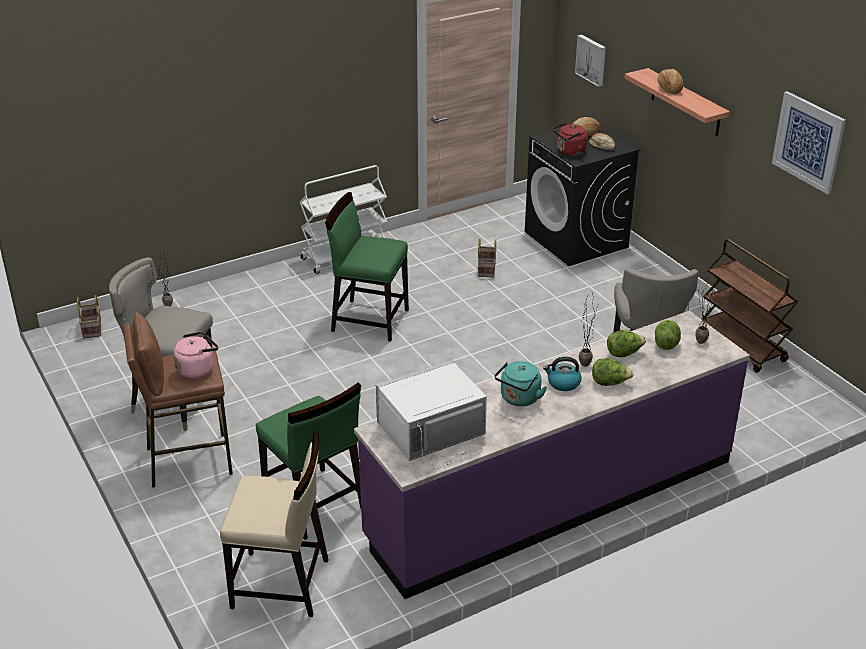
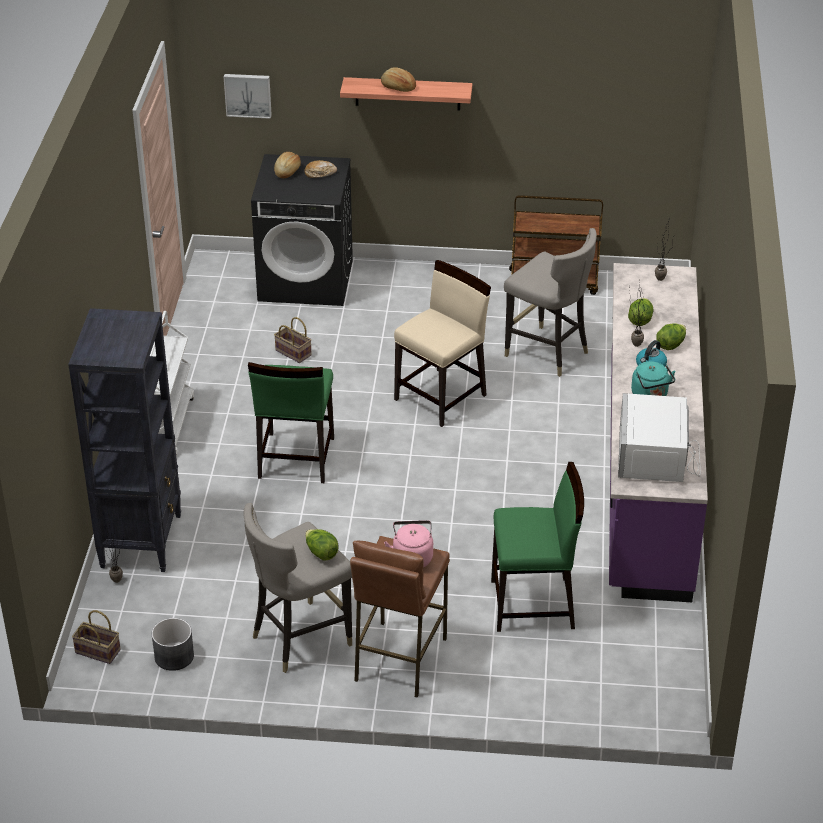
camera: 55 degrees left, 5 degrees up
(111, 359) = (174, 656): none -> grey planter
(217, 297) = (141, 540): none -> black bookcase
(281, 584) = (618, 664): beige chair -> beige chair (441, 397)
(369, 319) = (295, 458): green chair -> green chair turned 45 degrees counterclockwise
(569, 152) = (310, 194): red kettle -> none
(666, 343) = (646, 295): lettuce -> lettuce (321, 553)
(808, 142) = (578, 78): picture -> none

